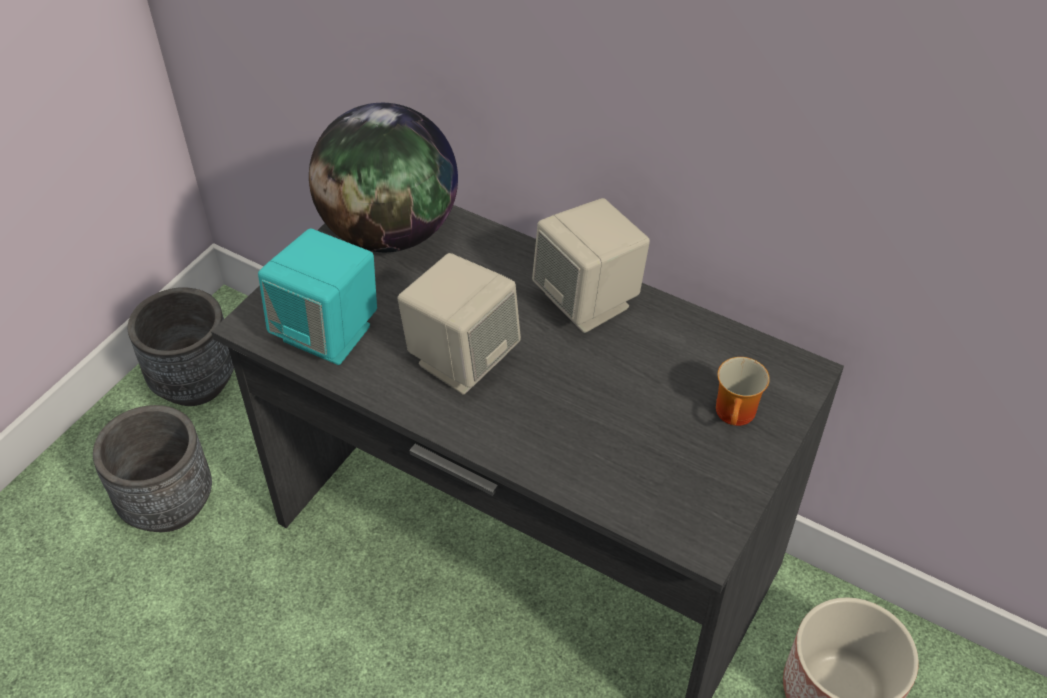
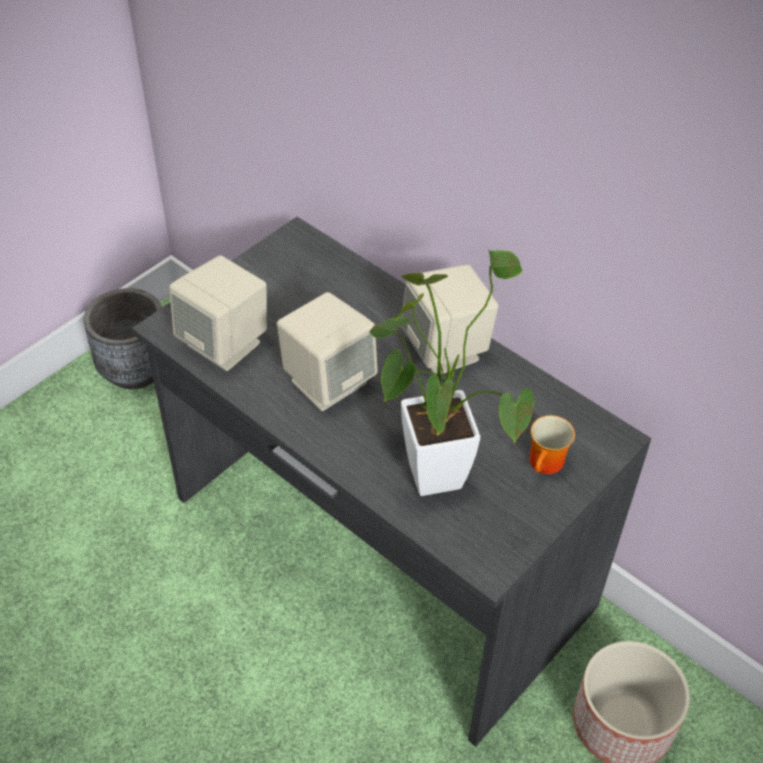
camera: 10 degrees right, 0 degrees up
(168, 504) = (93, 467): grey planter -> none
(328, 333) = (225, 343): turquoise speaker -> beige speaker
(390, 232) = (295, 267): globe -> none
(607, 436) = (432, 464): none -> potted plant

